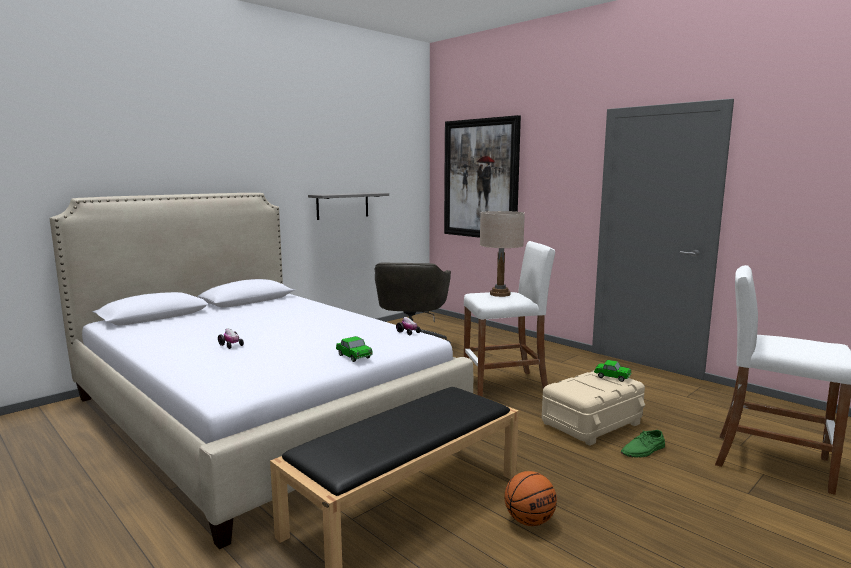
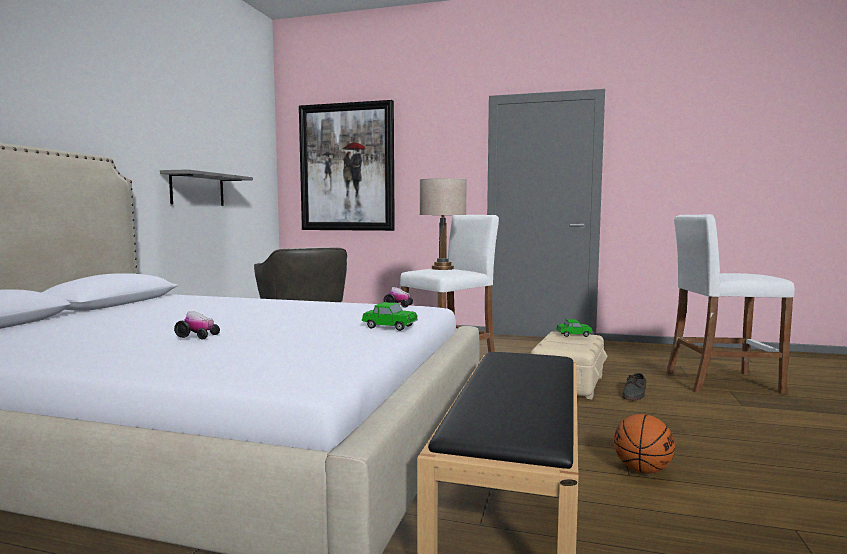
camera: 30 degrees left, 5 degrees down
(643, 450) = (635, 394): green shoe -> grey shoe

